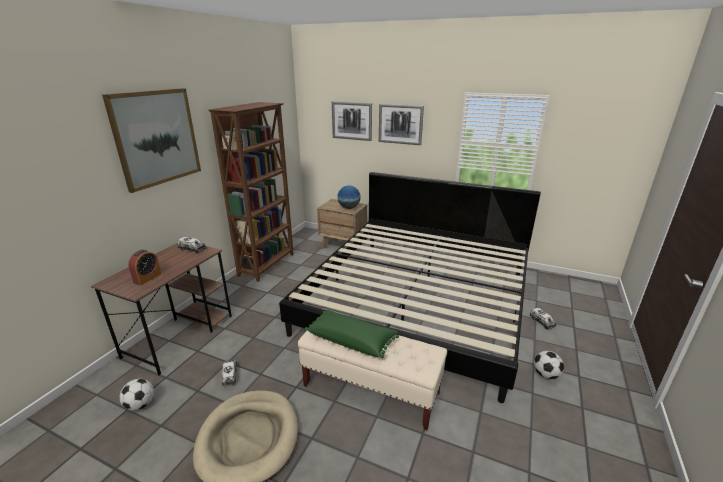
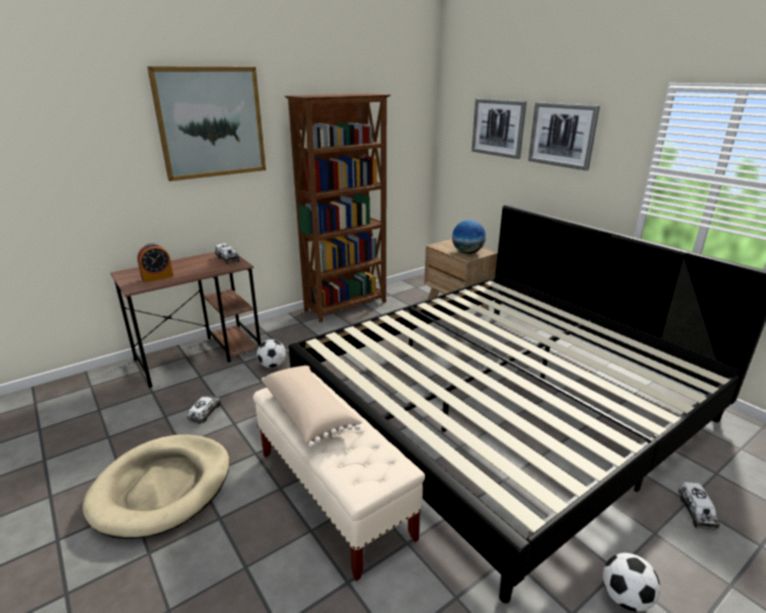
camera: 30 degrees right, 0 degrees up
(141, 405) = (111, 410): football -> football (272, 365)
(351, 340) = (309, 413): green pillow -> beige pillow

